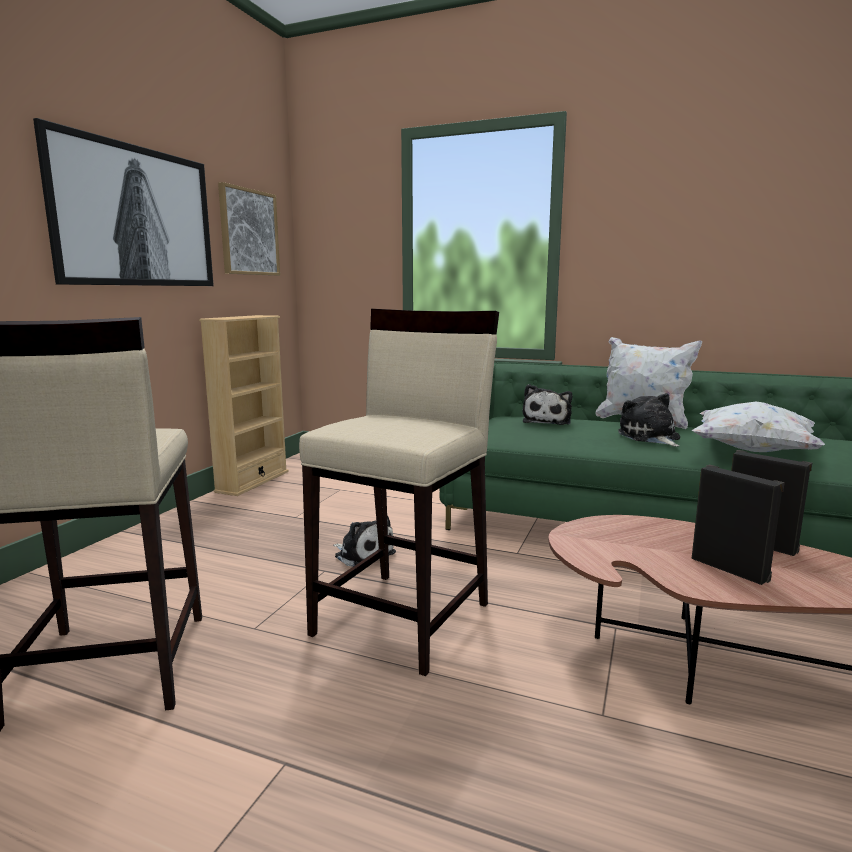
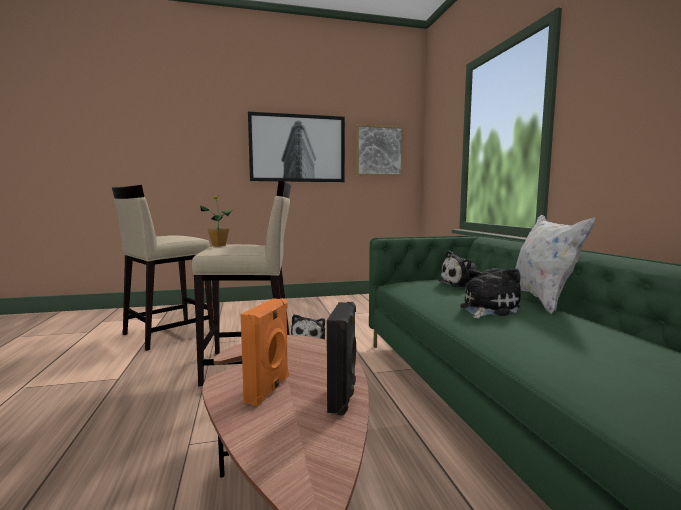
camera: 55 degrees right, 5 degrees down
(252, 481) = (357, 296): beige bookcase -> none
(367, 429) = (219, 245): none -> potted plant
(730, 568) = (269, 390): black speaker -> orange speaker
(751, 451) = (537, 343): white pillow -> none

